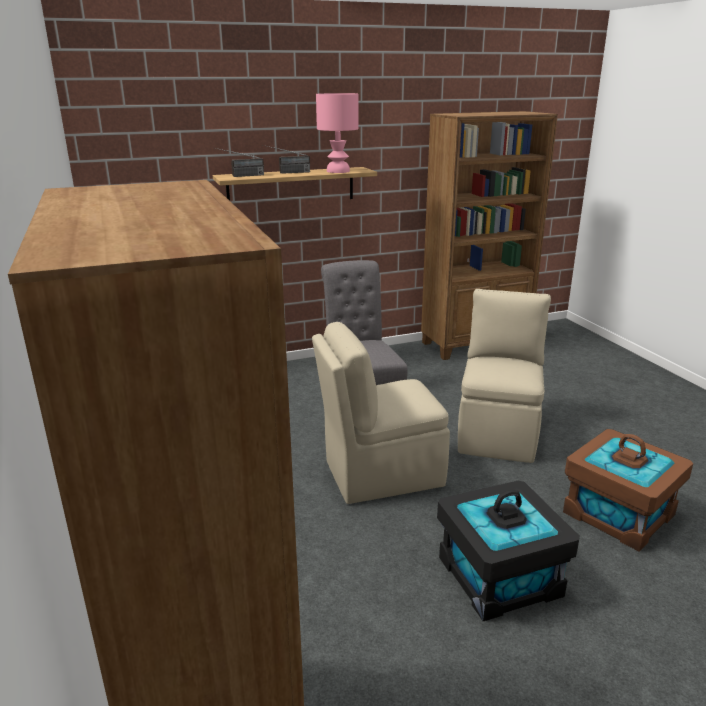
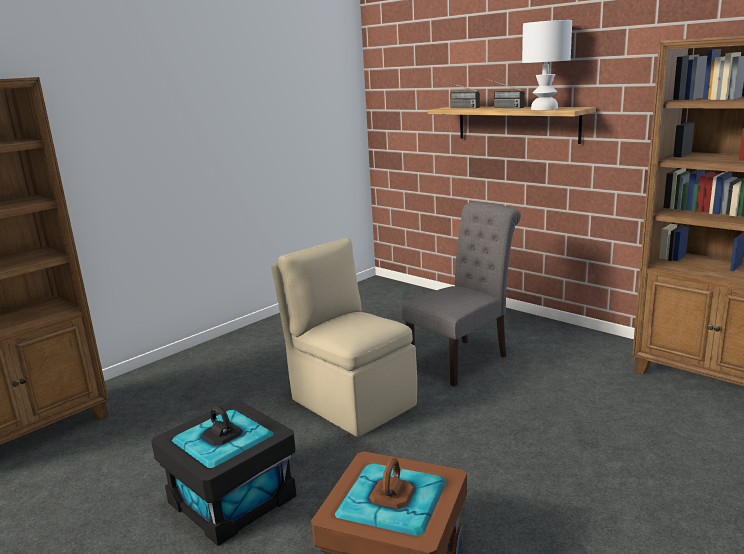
camera: 65 degrees right, 5 degrees down
(337, 171) = (544, 109): pink table lamp -> white table lamp
(498, 432) = (499, 445): beige chair -> none

